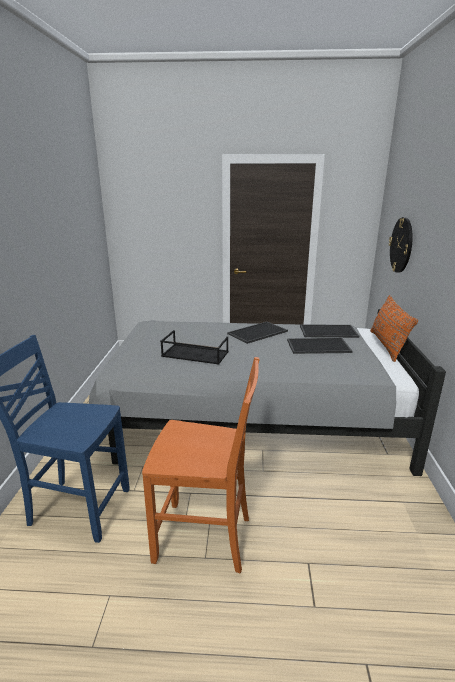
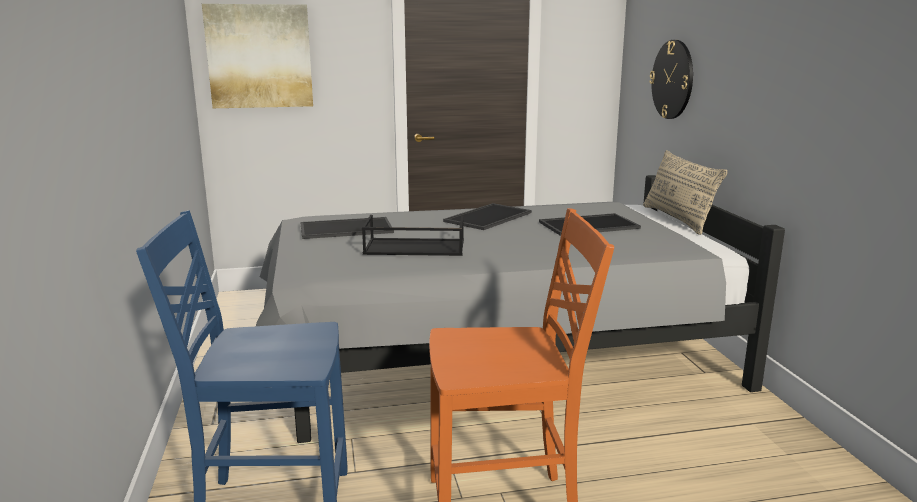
camera: 15 degrees left, 5 degrees down
(142, 219) = (259, 56): none -> picture
(328, 332) = (588, 209): tray -> tray (345, 229)
(387, 345) = (677, 219): orange pillow -> beige pillow

